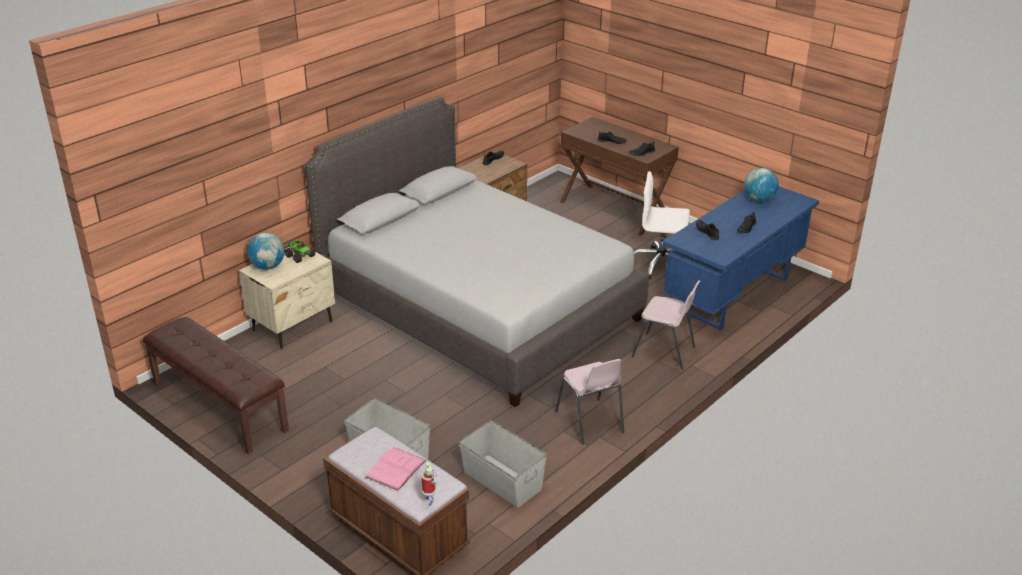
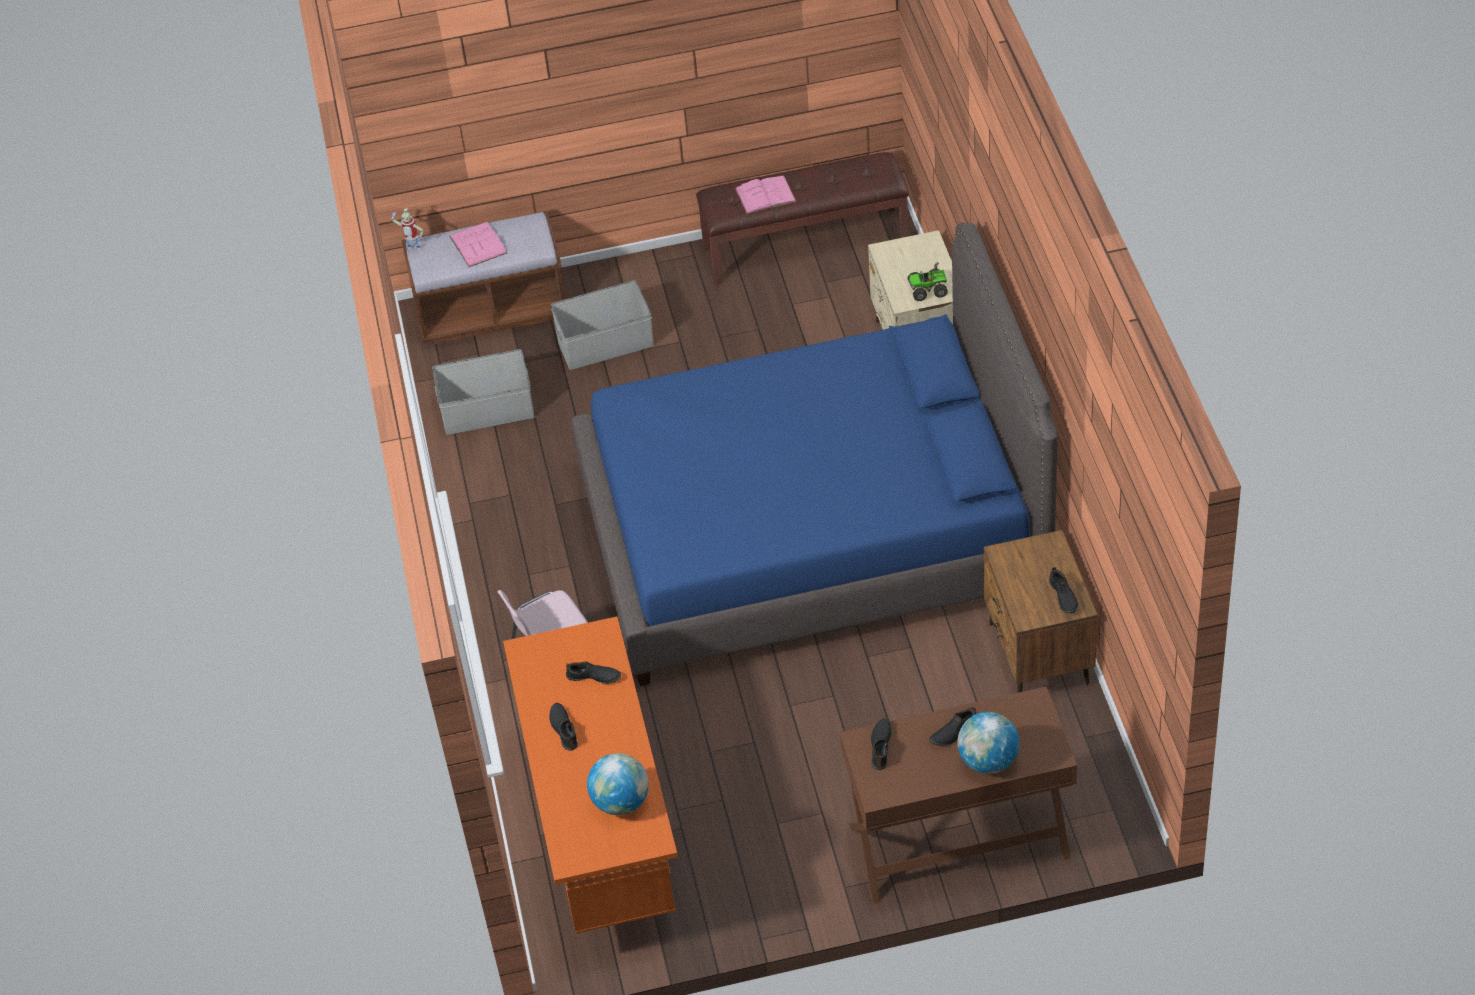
camera: 130 degrees right, 15 degrees up
(230, 365) = (765, 195): none -> pink book
(267, 267) = (925, 255): globe -> globe (988, 761)
(479, 307) = (812, 534): grey bed -> blue bed
(590, 422) = (502, 524): pink chair -> none
(660, 264) = (750, 795): white office chair -> none
(733, 295) = (601, 830): blue desk -> orange desk

